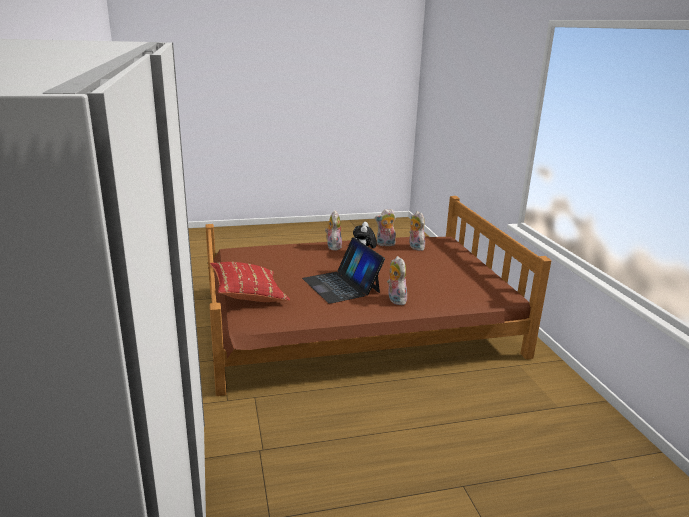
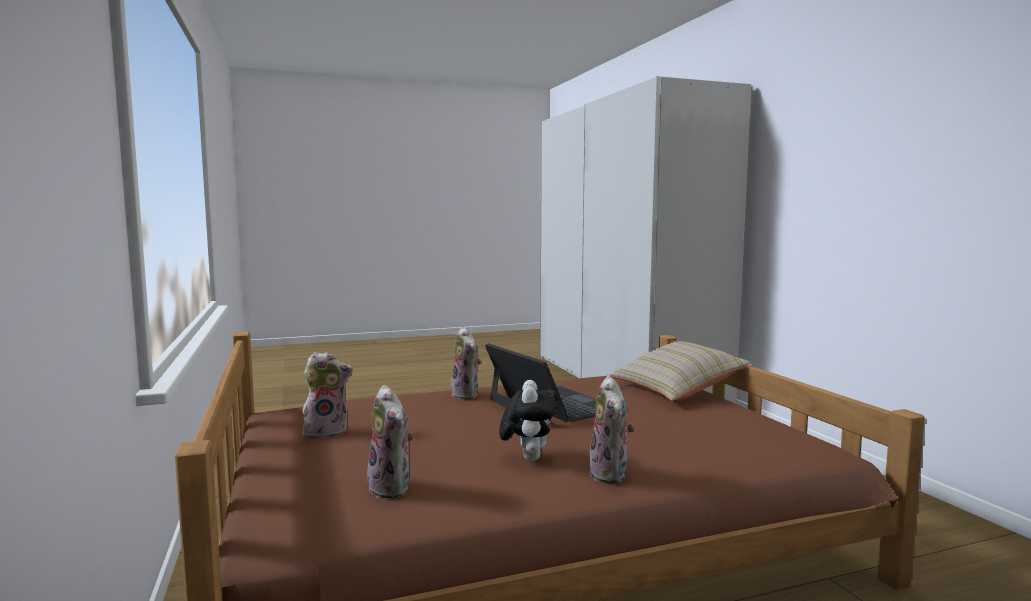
camera: 175 degrees right, 15 degrees down
(248, 295) = (677, 390): red pillow -> beige pillow
(385, 244) = (474, 491): plush toy -> plush toy (327, 431)

